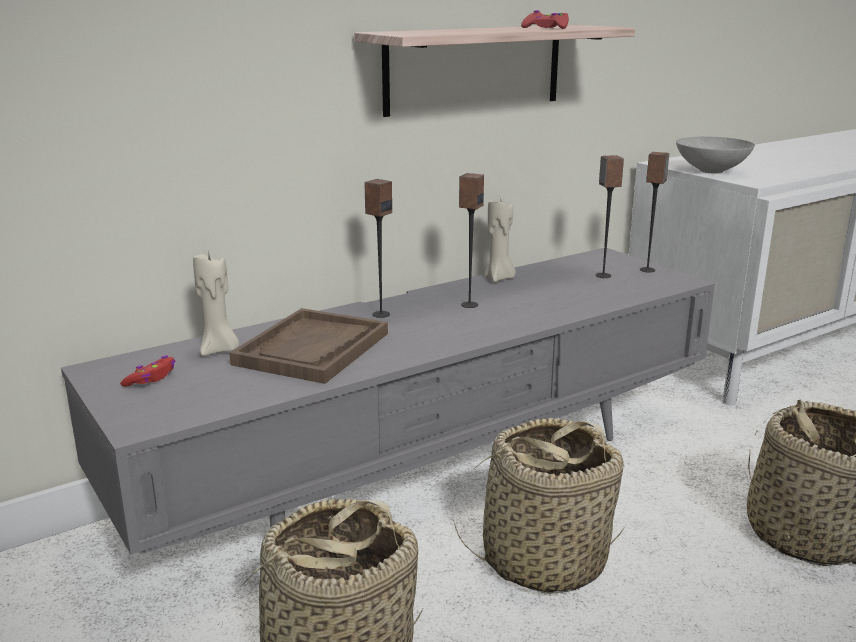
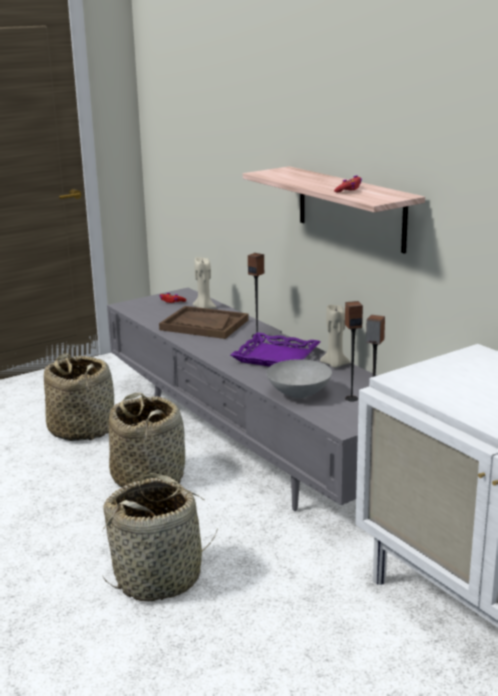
camera: 90 degrees right, 0 degrees up
(469, 305) = (276, 356): speaker -> purple tray
(712, 171) = (445, 368): grey bowl -> grey bowl (299, 394)

